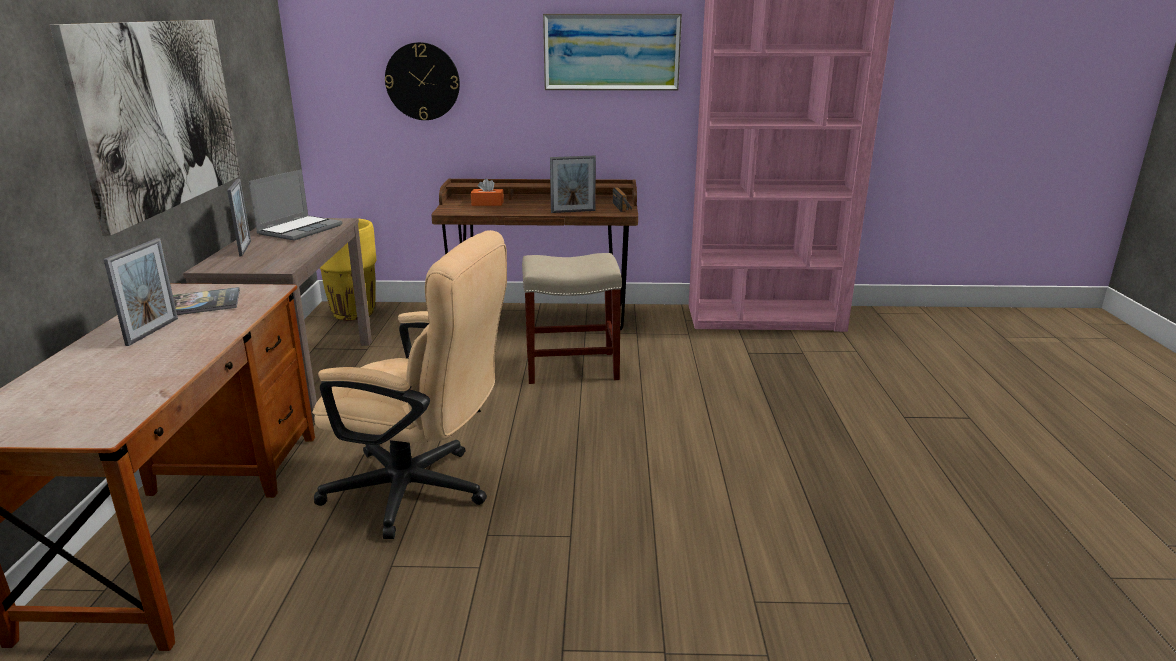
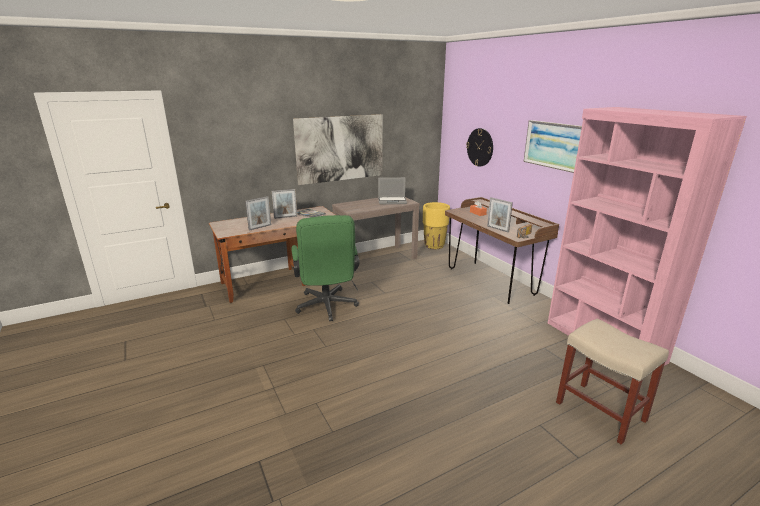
camera: 60 degrees right, 0 degrees up
(245, 248) = (362, 202): picture frame -> picture frame (260, 227)
(421, 492) = (327, 308): beige office chair -> green office chair
(570, 367) = (453, 304): beige stool -> beige stool (599, 411)

